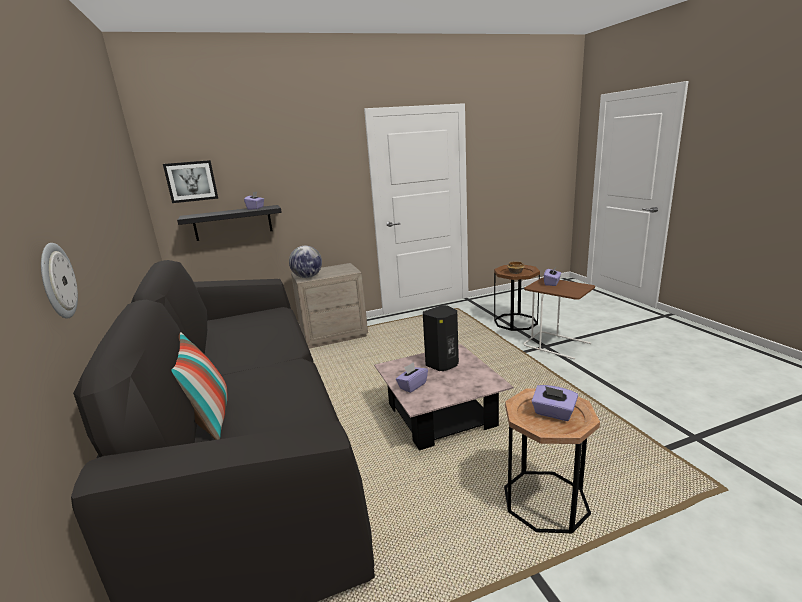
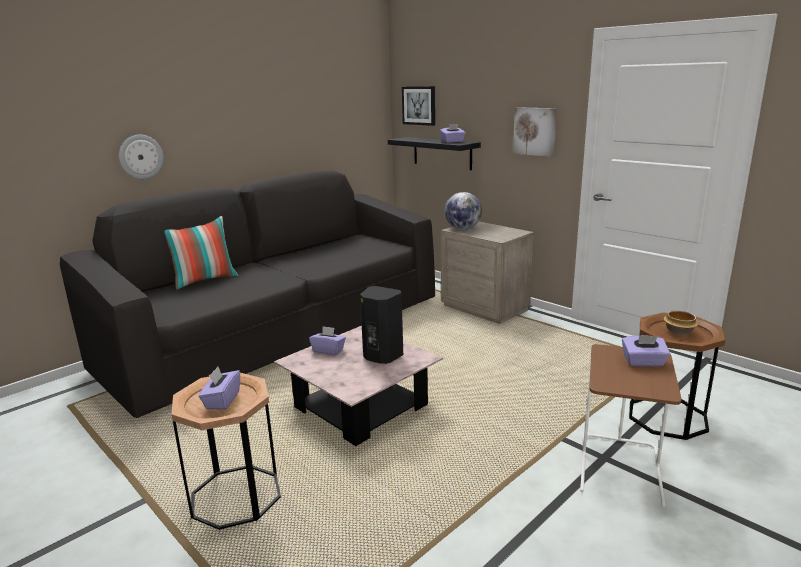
camera: 65 degrees right, 0 degrees up
(330, 187) = (535, 131): none -> picture

